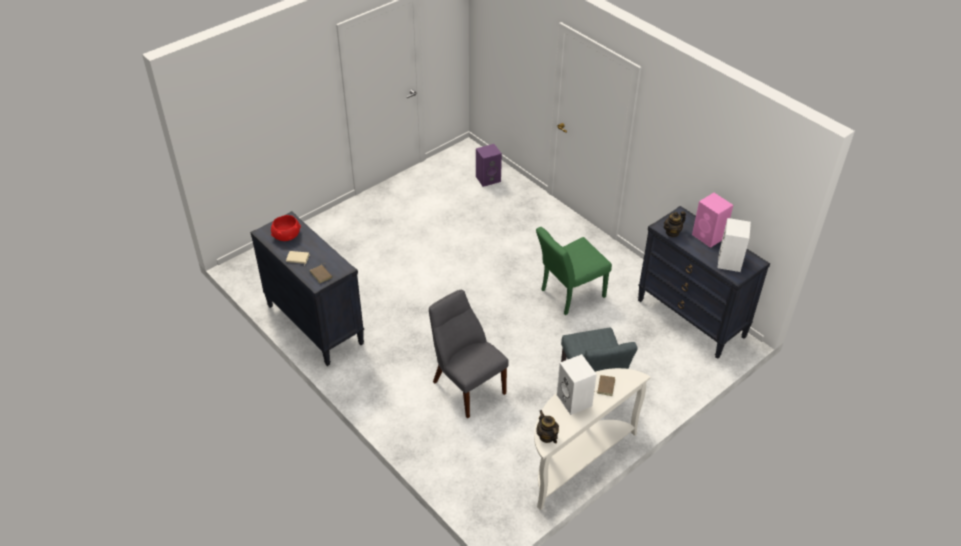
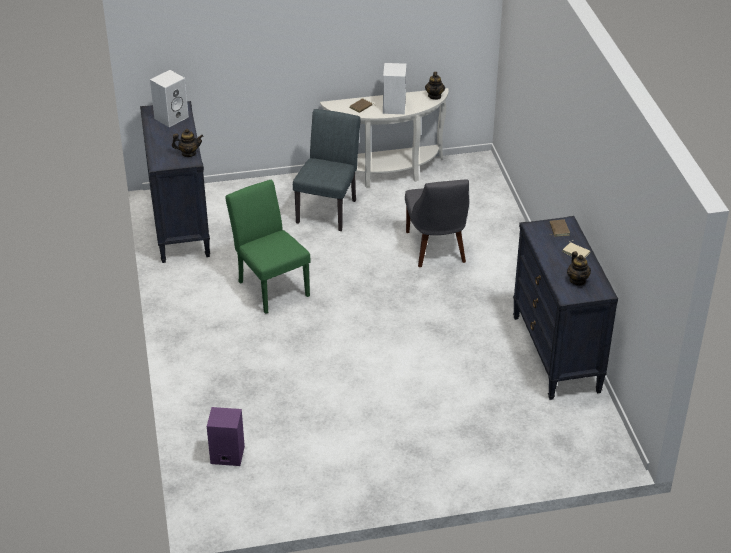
camera: 150 degrees left, 5 degrees down
(286, 235) = (577, 280): red bowl -> teapot
(568, 295) = (270, 286): green chair -> green chair turned 120 degrees counterclockwise
(709, 237) = (161, 139): pink speaker -> none

